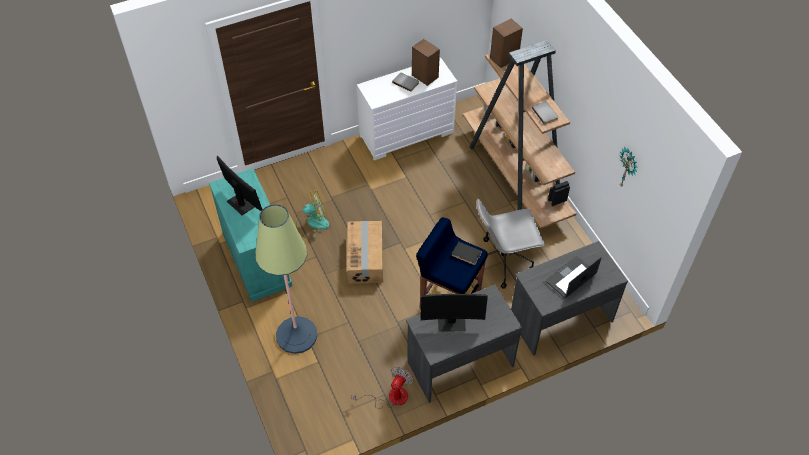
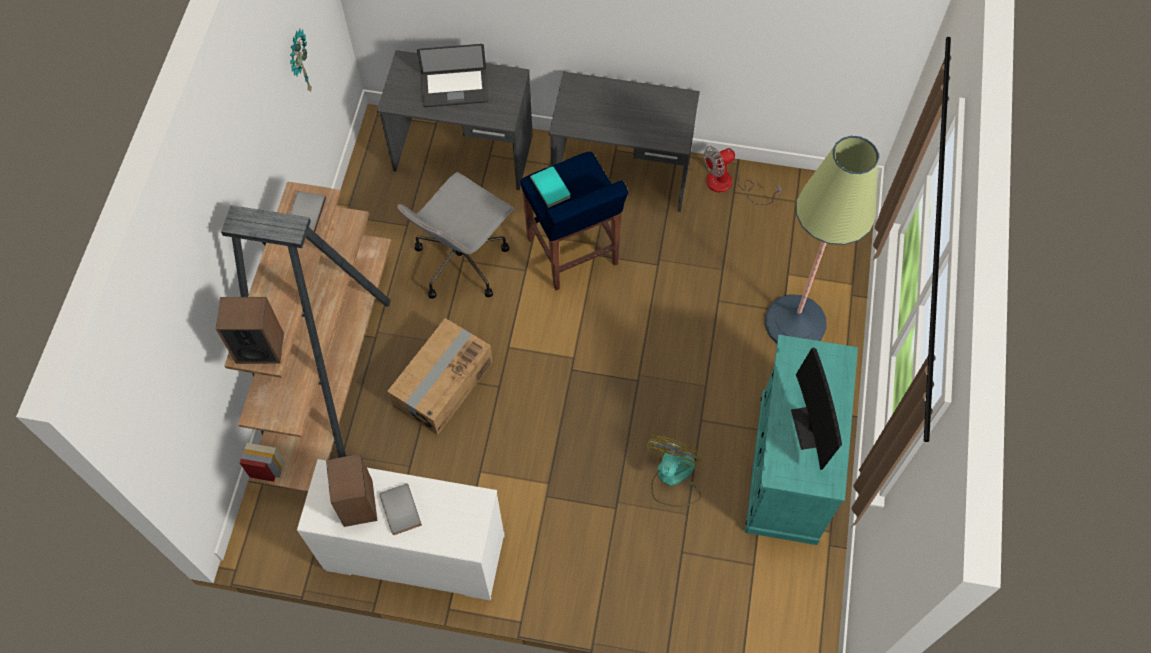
camera: 145 degrees left, 10 degrees up
(312, 223) = (672, 478): fan -> fan turned 90 degrees clockwise
(366, 258) = (635, 374): cardboard box -> cardboard box (442, 384)
(451, 322) = (638, 120): monitor -> none
(466, 254) = (551, 187): black book -> turquoise book
(503, 261) = (462, 260): grey office chair -> grey office chair turned 105 degrees clockwise

